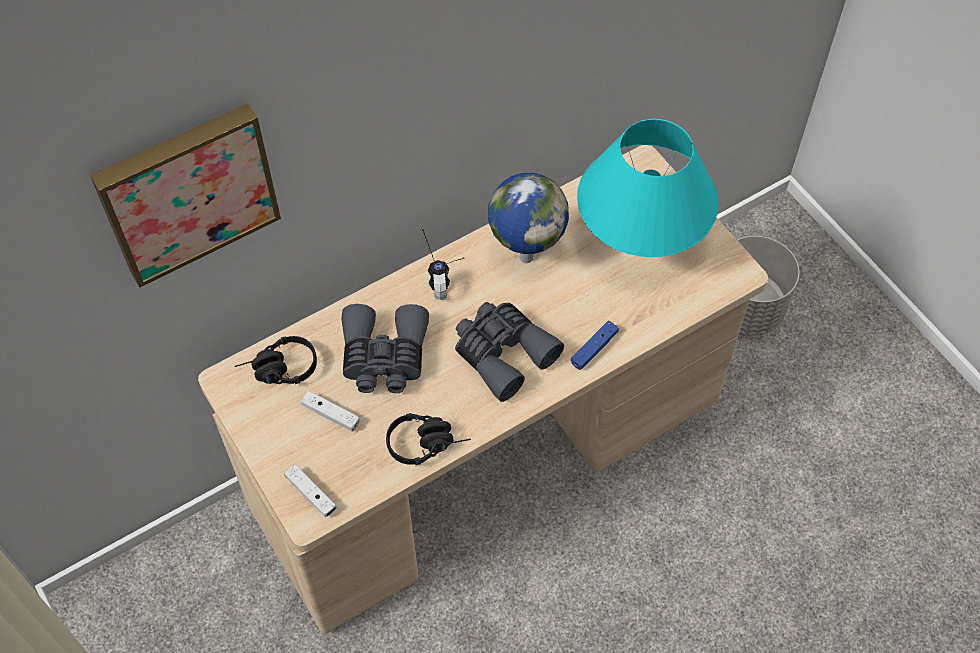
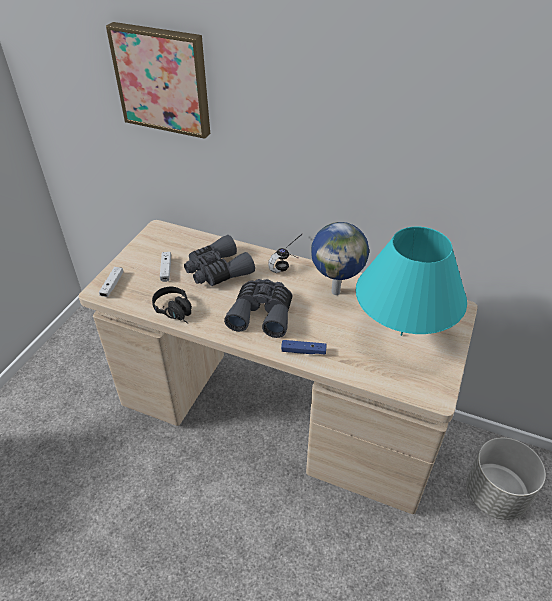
camera: 55 degrees right, 15 degrees down
(278, 371) = (177, 241): black headphones -> none

